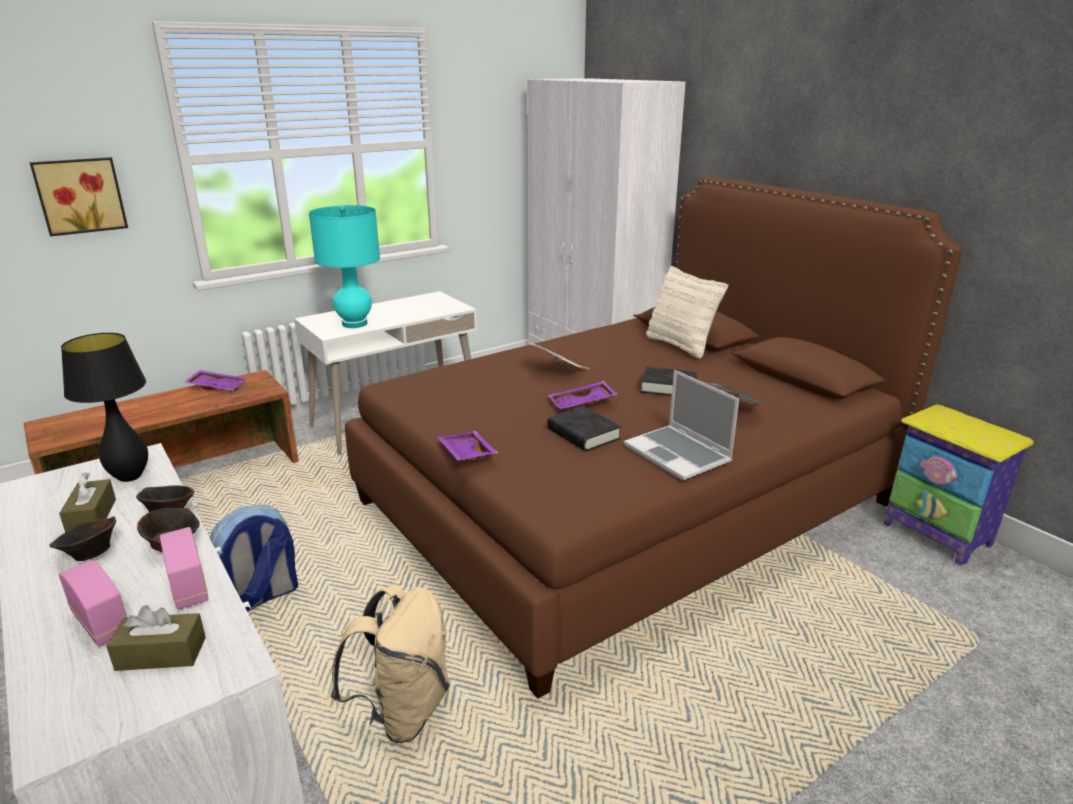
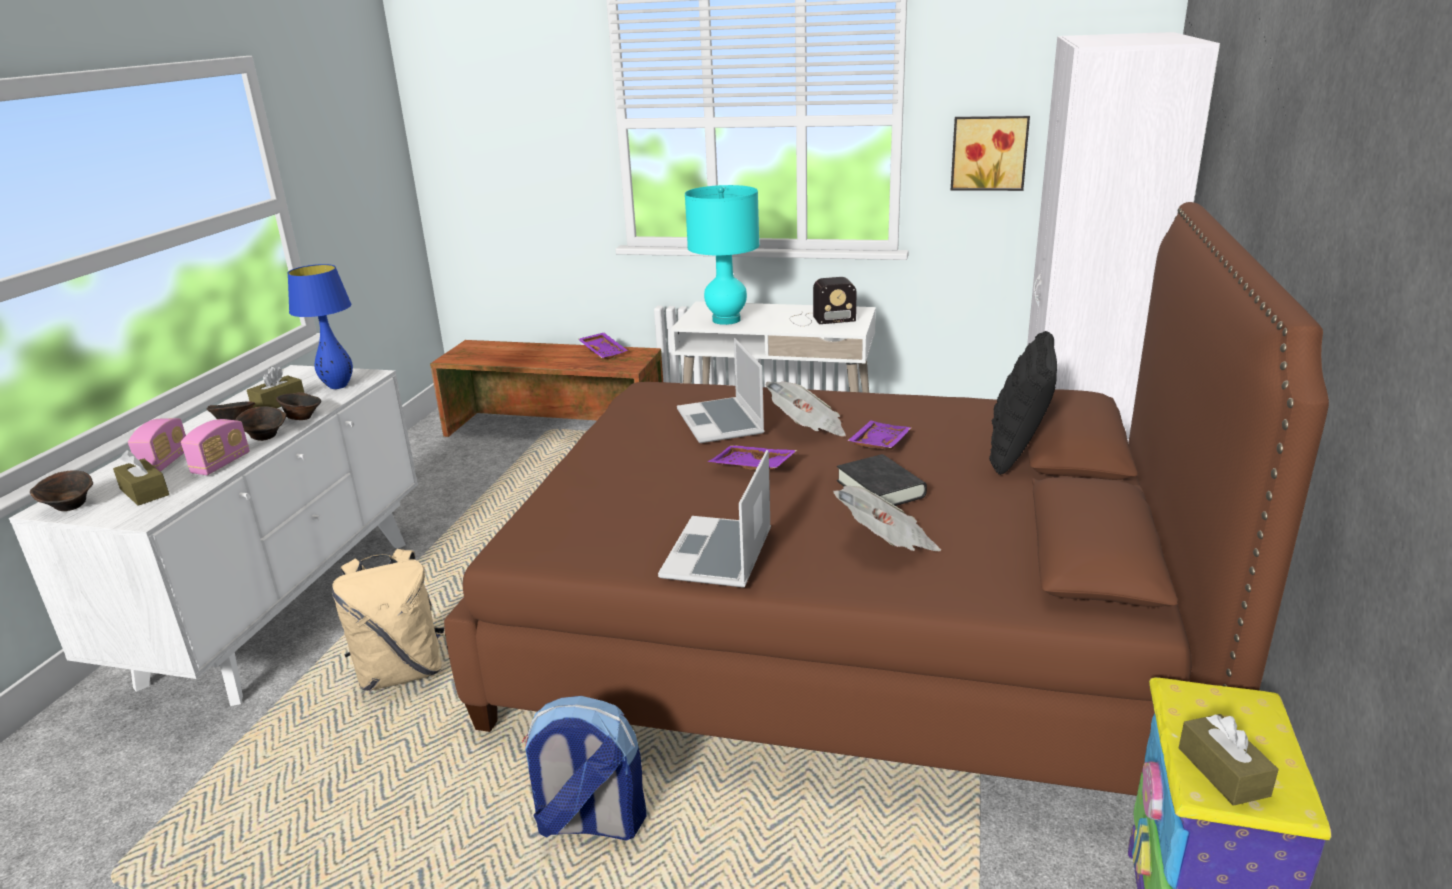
camera: 50 degrees right, 0 degrees up
(80, 195) = (535, 151): picture -> picture (989, 153)
(92, 722) = (71, 507): none -> brown bowl
(130, 477) = (338, 386): black table lamp -> blue table lamp
(260, 598) = (462, 541): backpack -> backpack (589, 823)
(422, 307) = (819, 319): none -> radio
(465, 454) = (565, 467): purple tray -> purple tray (878, 444)
(504, 386) = (721, 422): none -> laptop
(583, 434) = (687, 495): black book -> none
(681, 346) = (1017, 453): beige pillow -> black pillow
(984, 438) = (1223, 771): none -> brown tissue box

